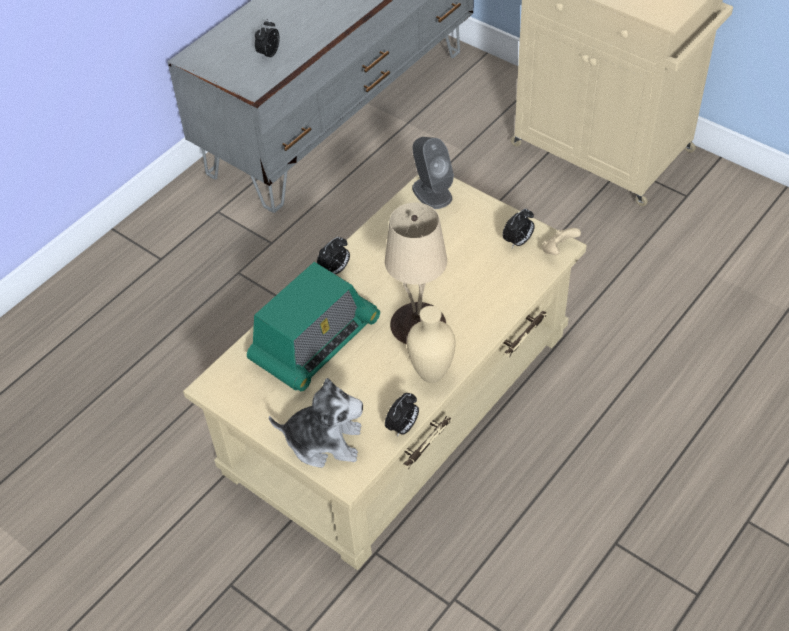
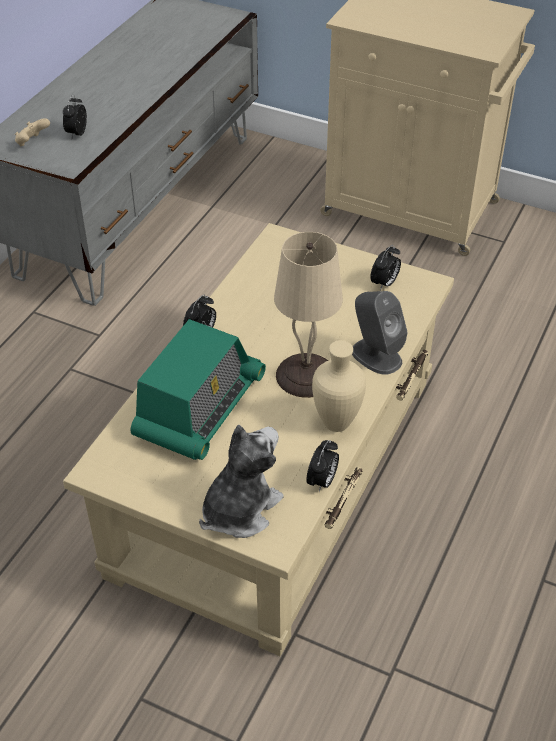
camera: 15 degrees left, 5 degrees down
(324, 441) = (239, 509): plush toy -> plush toy turned 45 degrees counterclockwise
(431, 192) = (280, 248): grey speaker -> grey speaker (375, 355)
(558, 250) = (427, 286): beige game controller -> beige game controller (32, 142)

